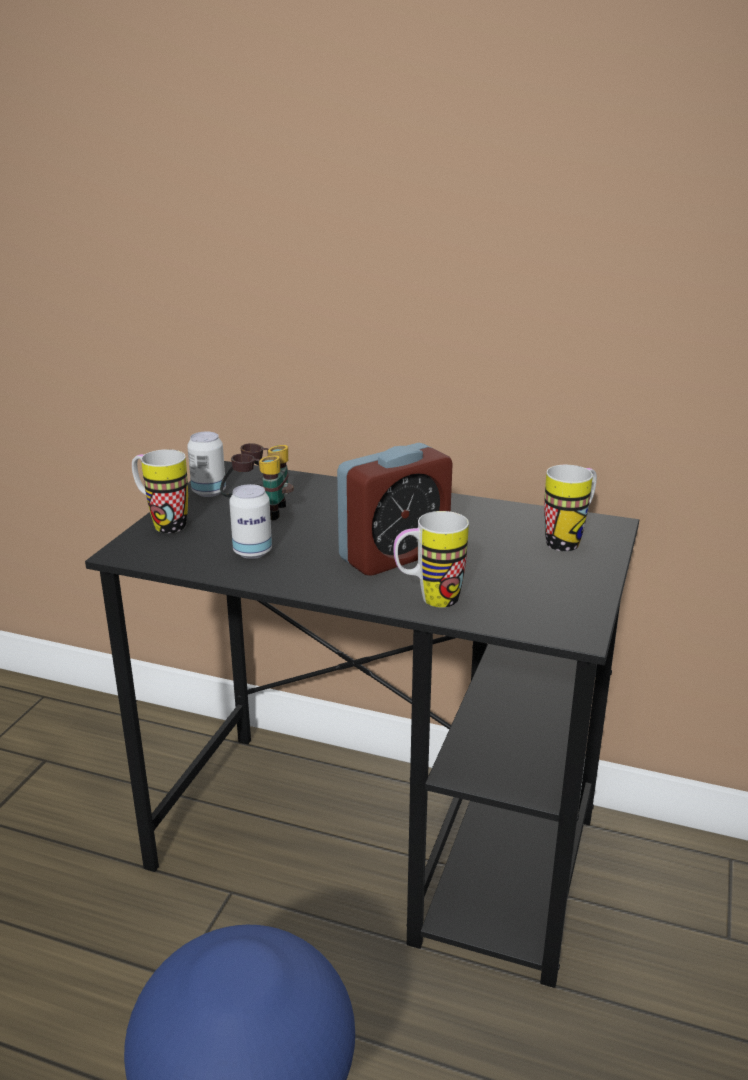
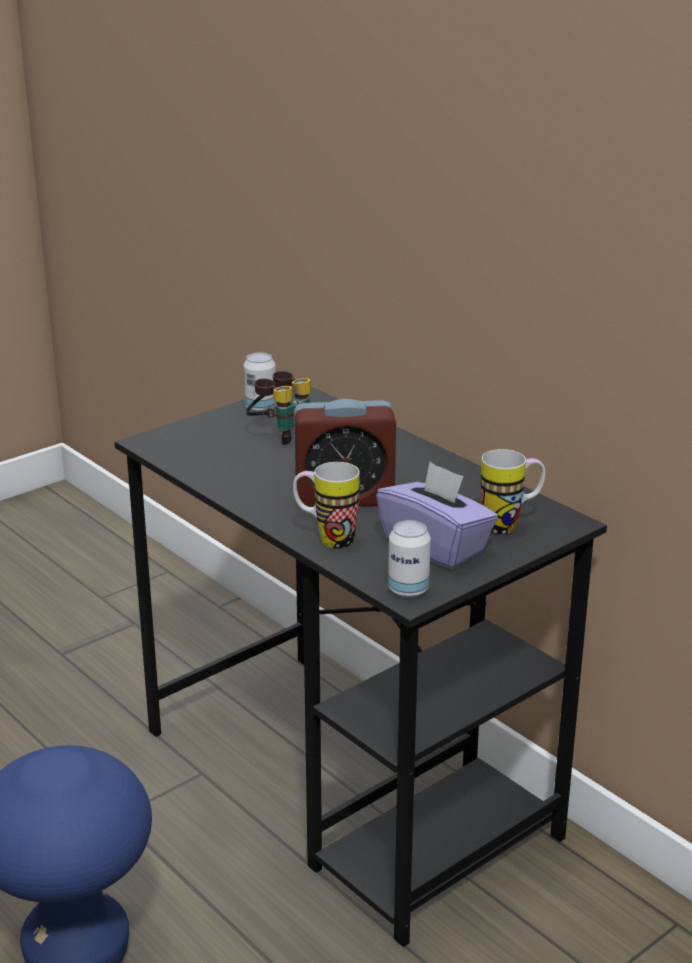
camera: 30 degrees right, 0 degrees up
(162, 524) = (197, 426): mug -> none
(252, 552) = (238, 466): can -> can (408, 590)
(534, 577) = (436, 546): none -> purple tissue box

